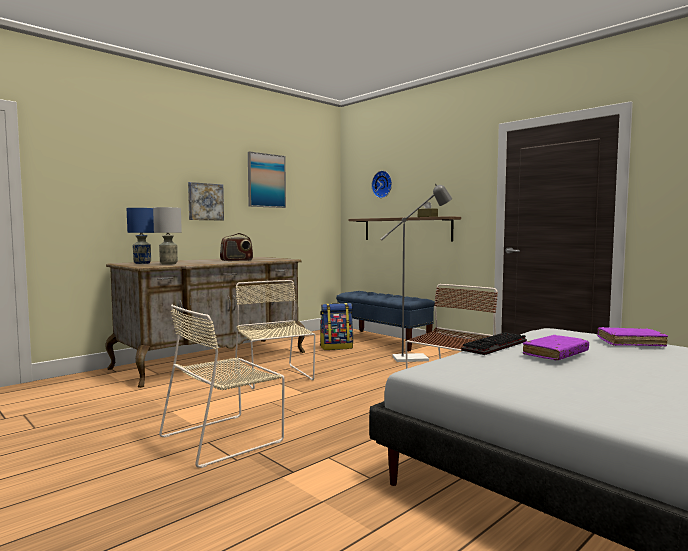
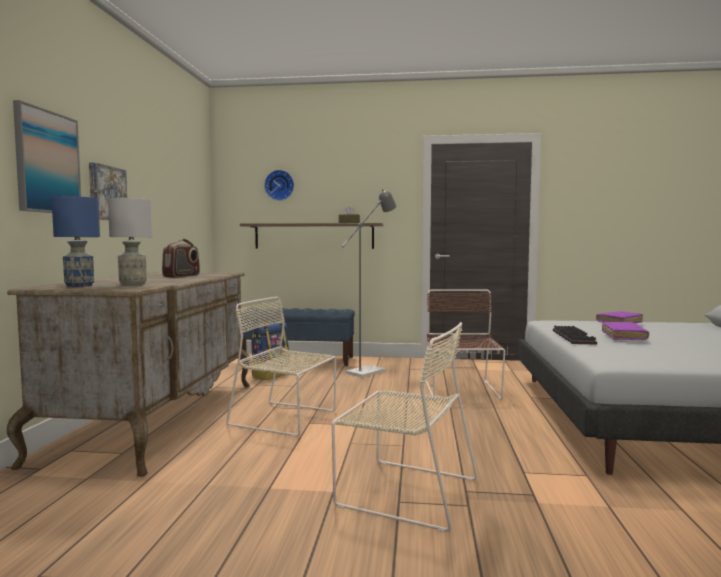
camera: 40 degrees left, 0 degrees up
(225, 438) = (403, 491): beige chair -> beige chair turned 75 degrees counterclockwise
(266, 180) = (158, 169): picture -> picture (47, 162)

